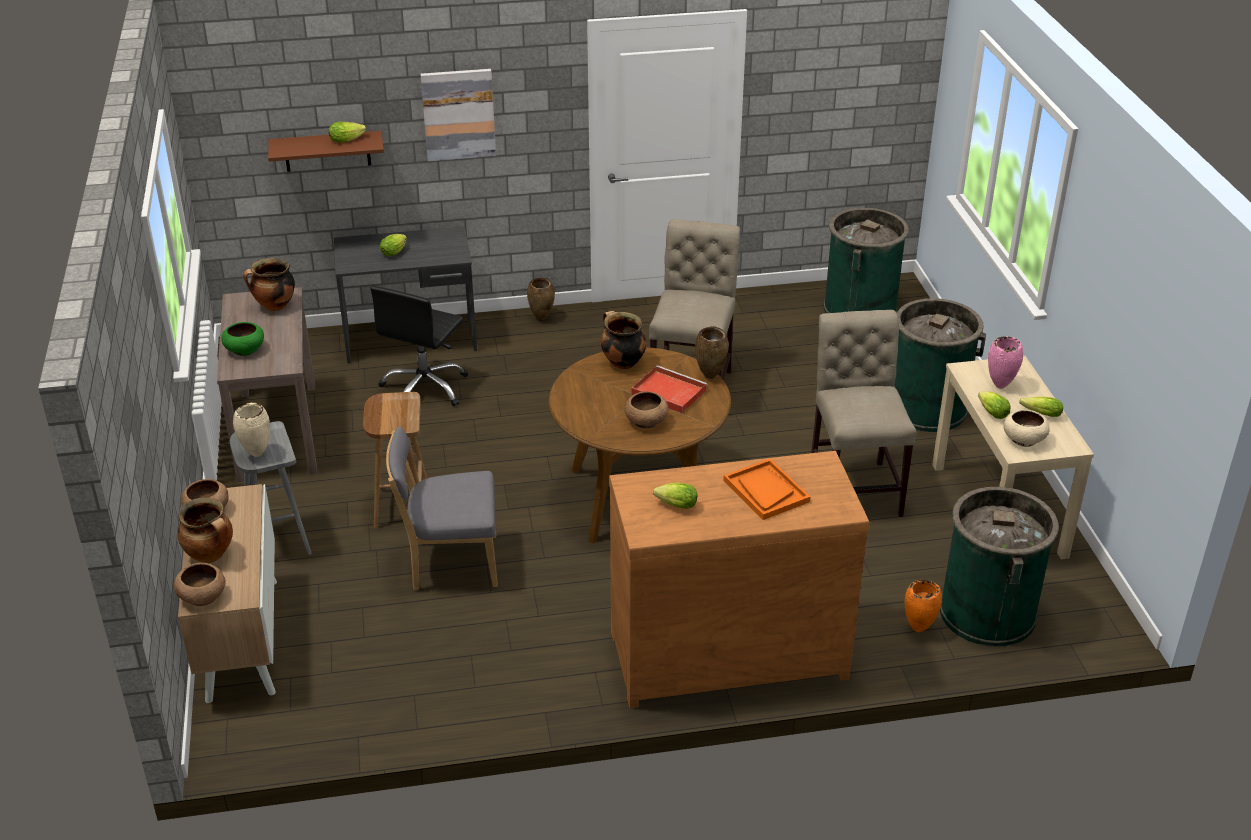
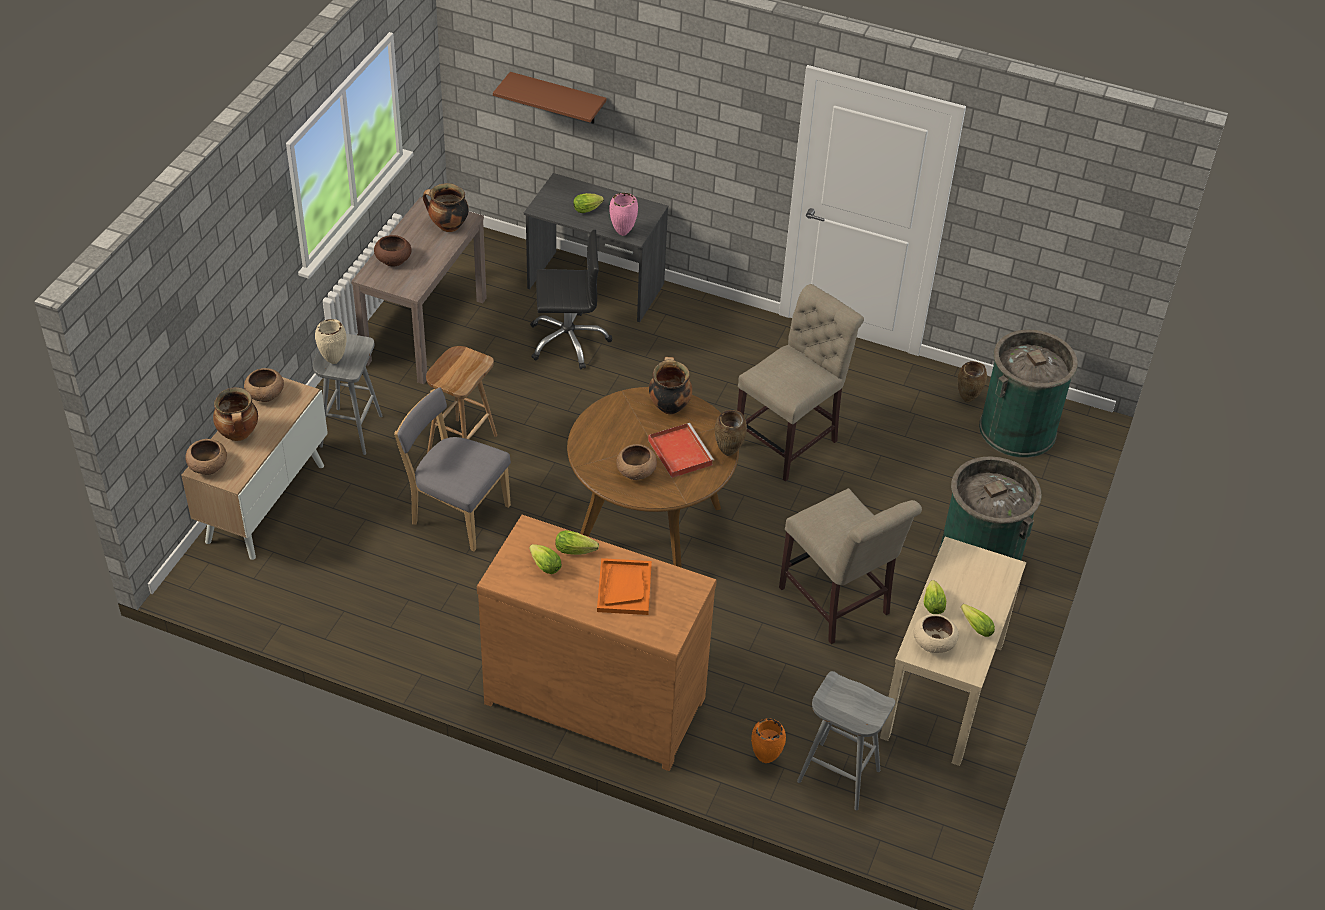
camera: 30 degrees right, 10 degrees up
(244, 349) = (393, 260): green bowl -> brown bowl
(348, 139) = (571, 97): lettuce -> lettuce (577, 550)
(425, 388) = (568, 341): black office chair -> black office chair turned 150 degrees counterclockwise
(458, 114) = (676, 107): picture -> none
(542, 319) = (720, 313): brown vase -> brown vase (967, 400)
(854, 487) = (837, 605): beige chair -> beige chair turned 120 degrees clockwise
(987, 613) = (837, 776): green trash can -> grey stool
(1000, 386) = (968, 582): pink vase -> pink vase (622, 234)

